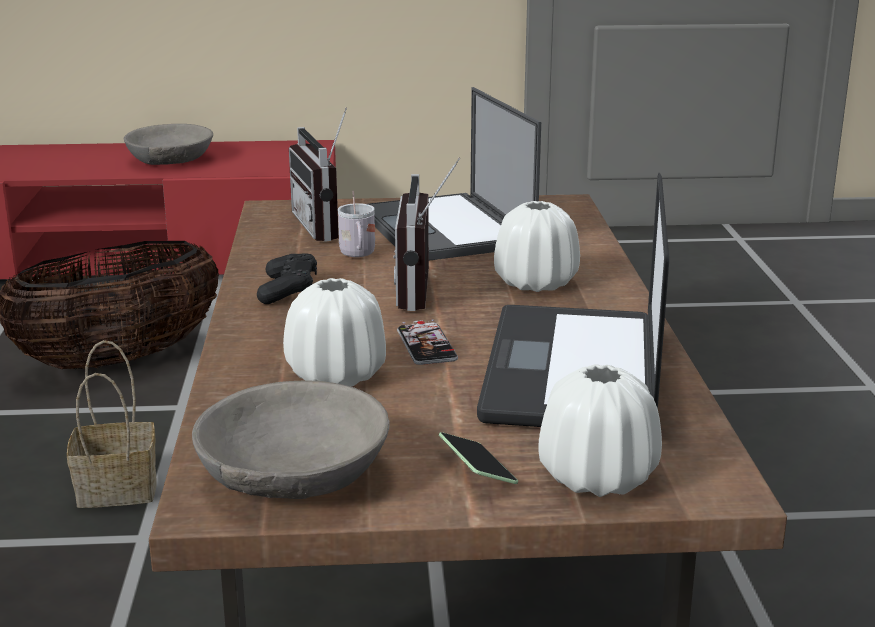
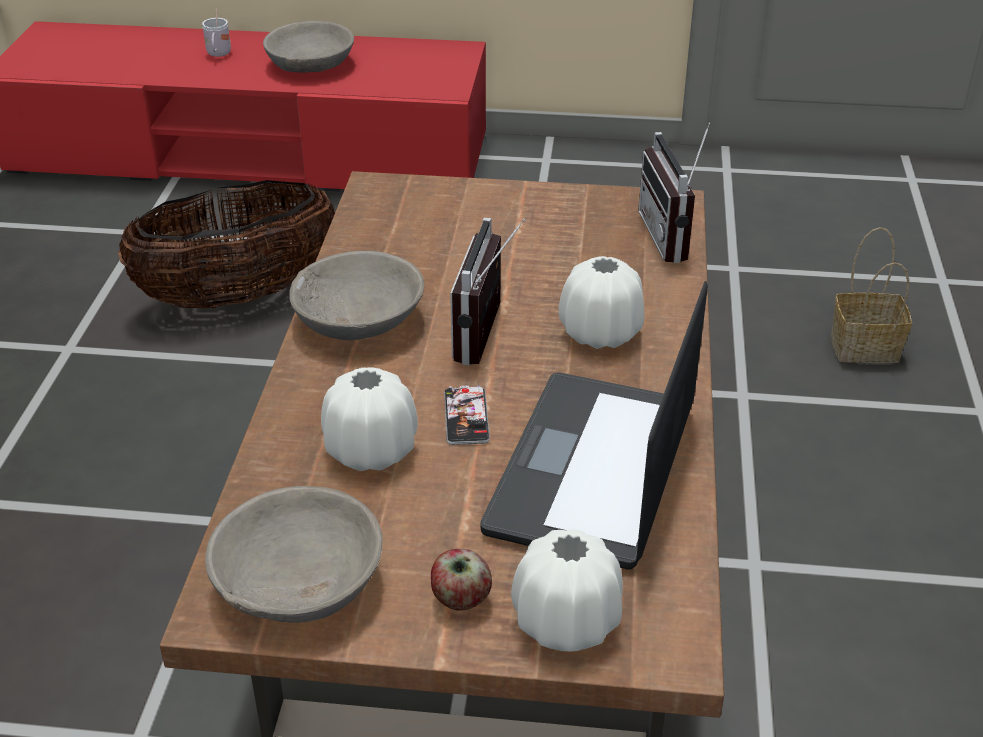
camera: 10 degrees right, 15 degrees up
(114, 491) = (207, 463): basket -> basket (862, 349)
(288, 290) = (358, 319): black game controller -> grey bowl
(327, 227) = (421, 222): radio -> radio (675, 237)
(358, 255) = (439, 272): white mug -> white mug (218, 55)
(447, 229) = (538, 238): laptop -> none
(477, 471) = (460, 599): phone -> apple

